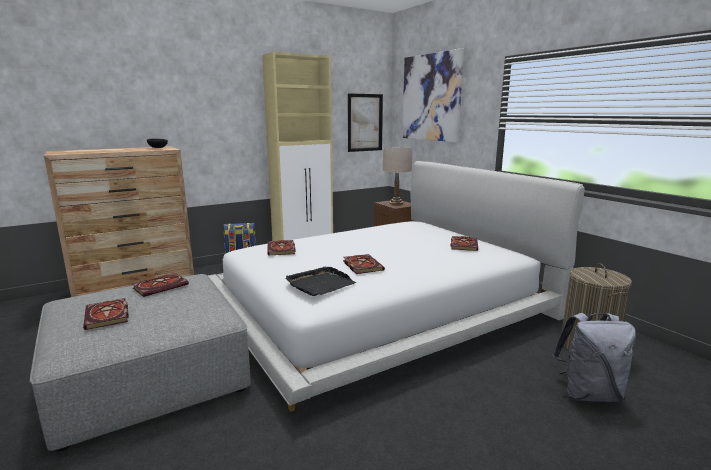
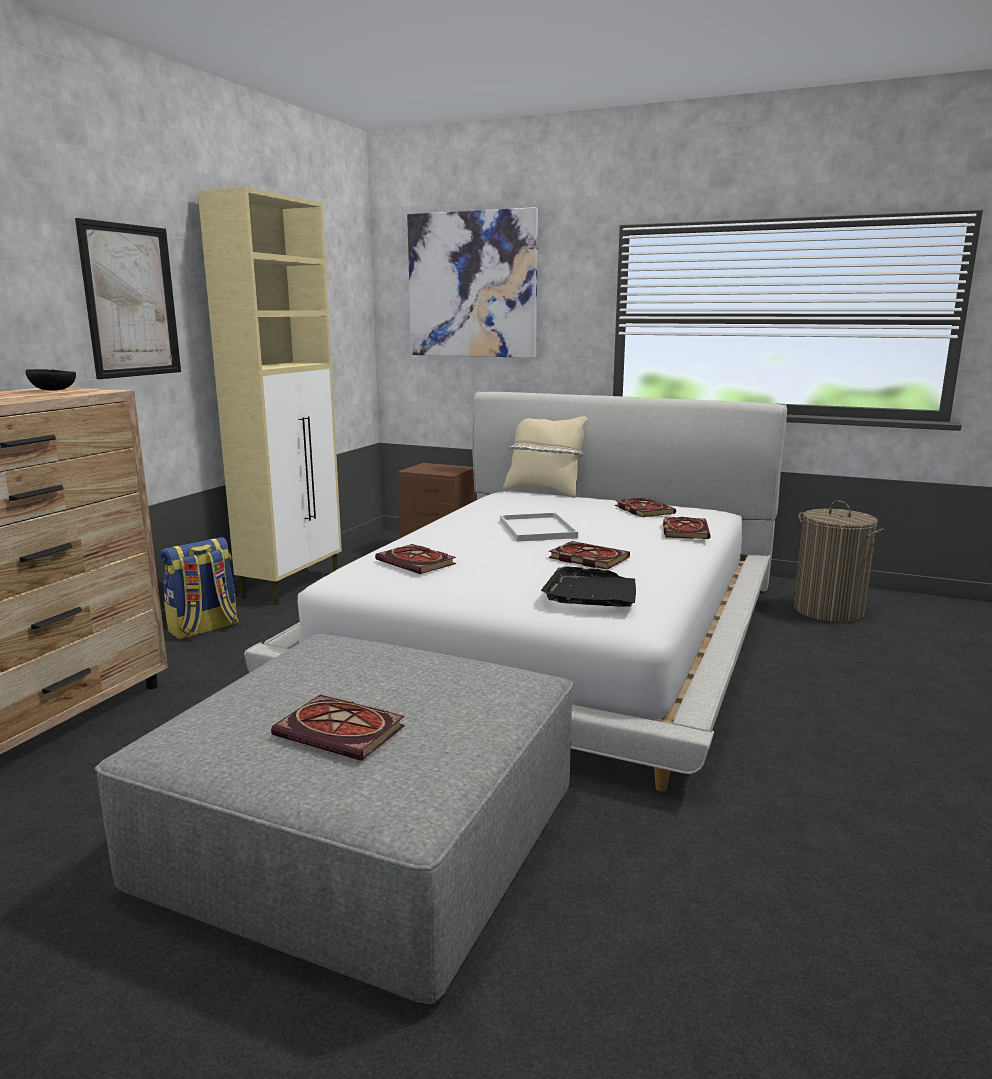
camera: 35 degrees left, 0 degrees up
(161, 286) = (318, 664): book -> book (684, 530)
(365, 122) = (345, 329): picture -> picture (131, 301)
(375, 244) = (536, 528): none -> white tray
(396, 203) = (437, 469): beige table lamp -> none
(435, 224) = (544, 491): none -> beige pillow
(588, 393) = (895, 655): grey backpack -> none

